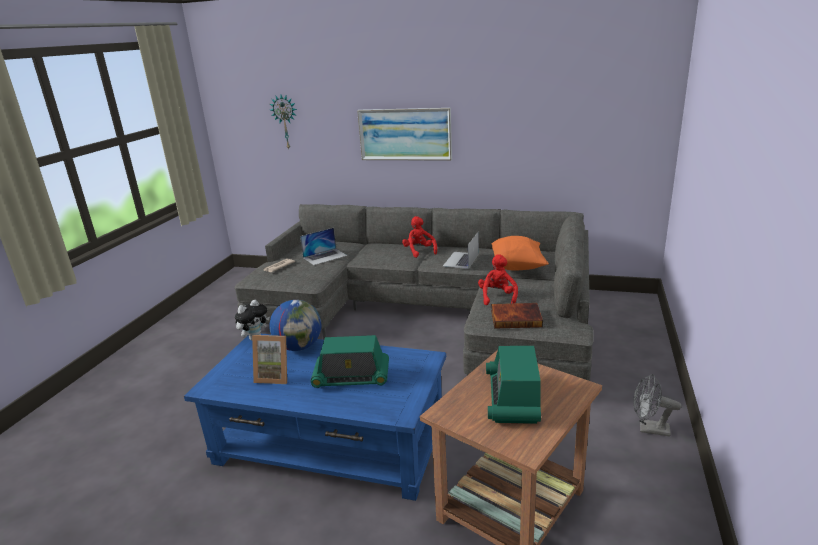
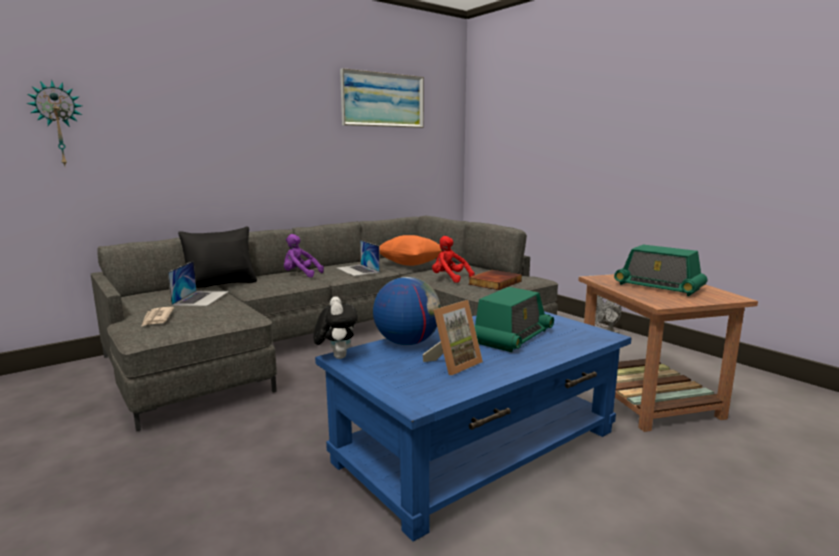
camera: 55 degrees left, 10 degrees down
(362, 245) = (222, 284): none -> black pillow
(405, 134) = (245, 146): picture -> picture (383, 100)
(419, 251) = (300, 275): red plush toy -> purple plush toy

